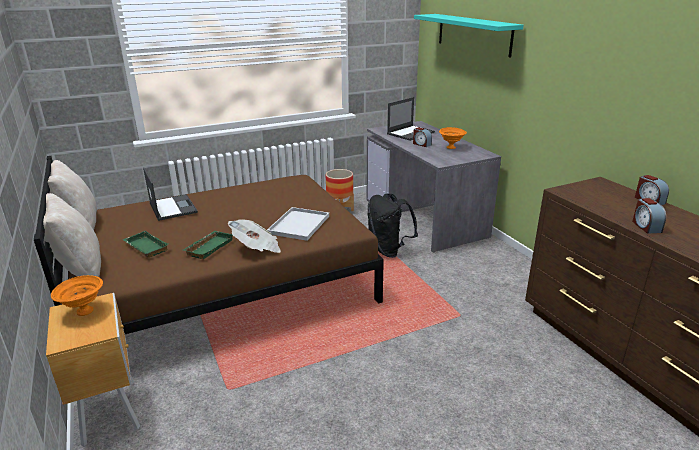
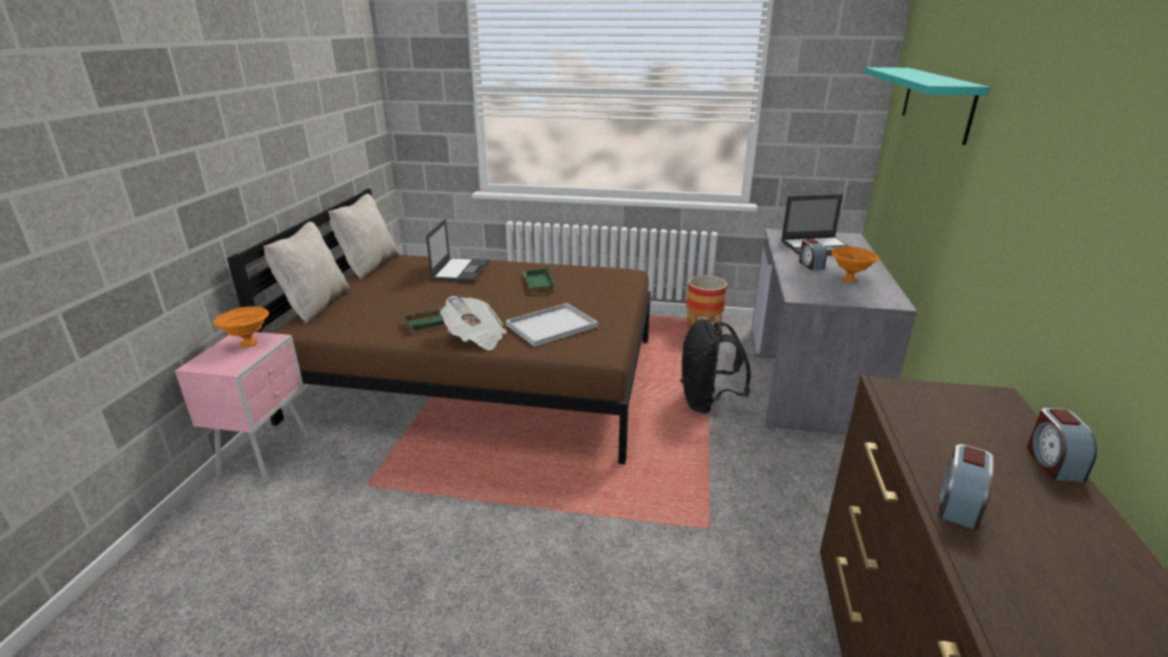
camera: 35 degrees right, 0 degrees up
(111, 411) = (268, 455): brown nightstand -> pink nightstand
(145, 248) = (386, 303): green tray -> green tray (537, 283)

